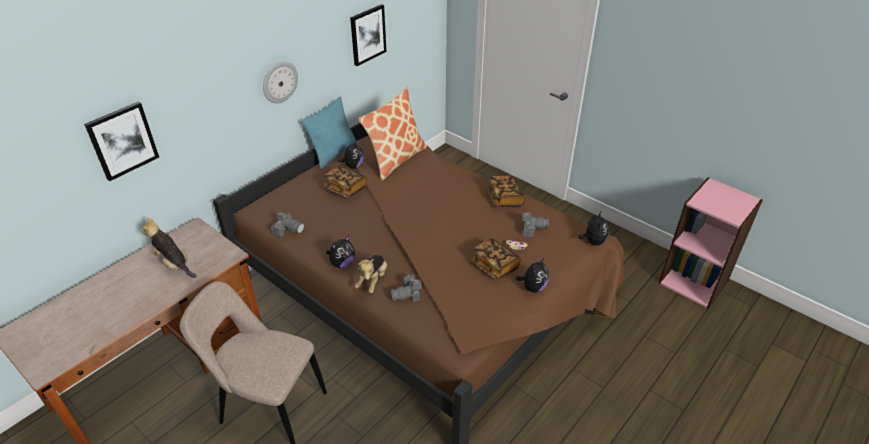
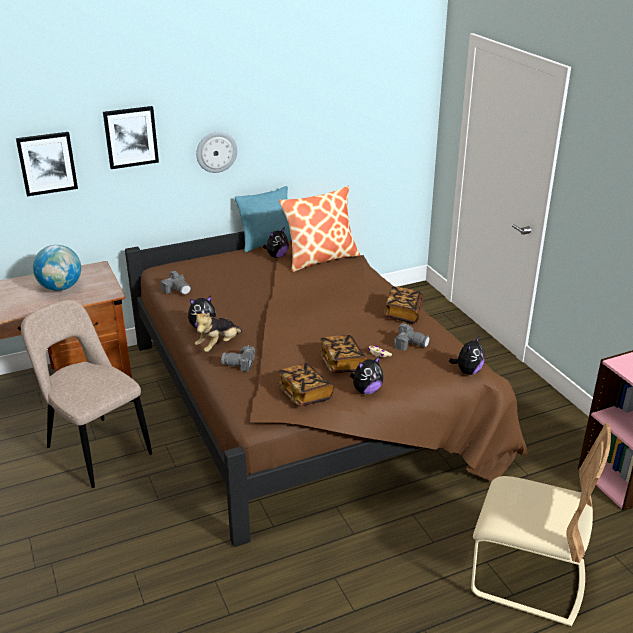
camera: 25 degrees right, 10 degrees down
(174, 264) = (60, 288): plush toy -> globe
(345, 188) = (252, 270): book -> book (304, 394)
(367, 34) = (328, 129): picture -> picture (131, 137)
(684, 392) = (527, 578): none -> beige chair

